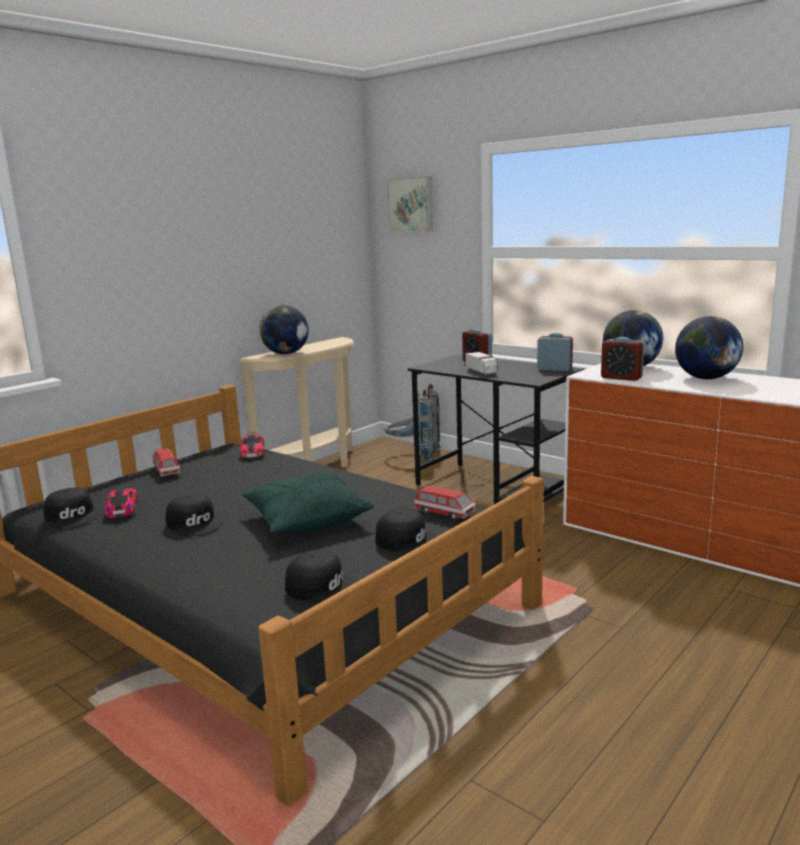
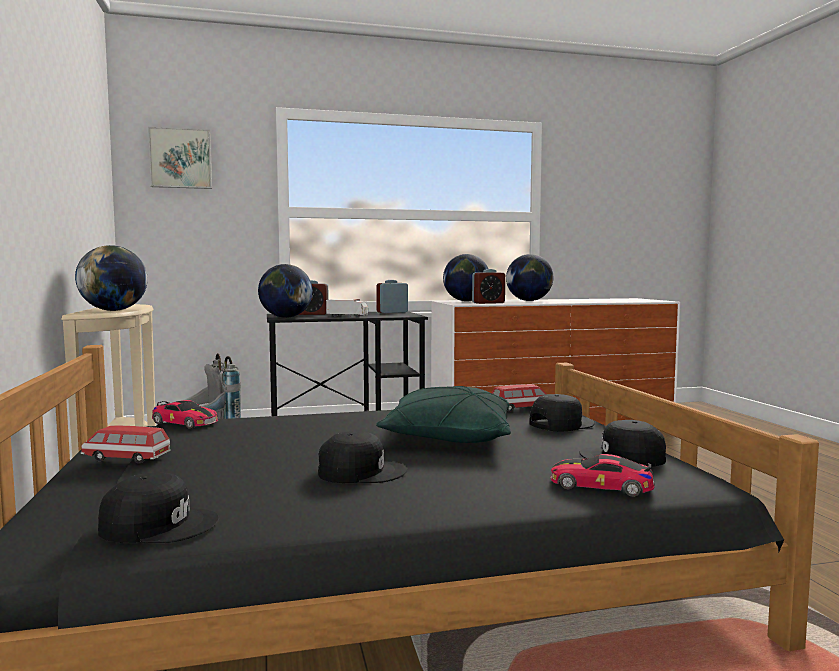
camera: 55 degrees left, 10 degrees down
(122, 508) = (209, 494): toy car -> toy car (601, 485)
(323, 587) = (623, 457): black cap -> black cap turned 135 degrees counterclockwise
(433, 366) = (286, 317): none -> globe

